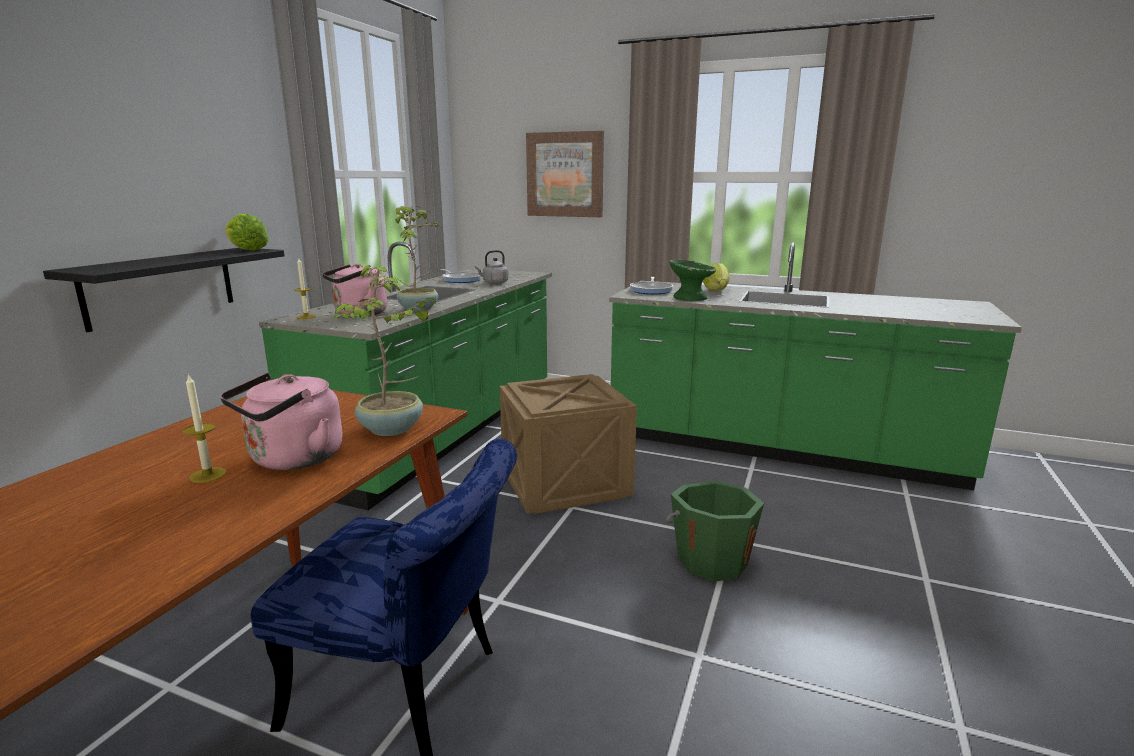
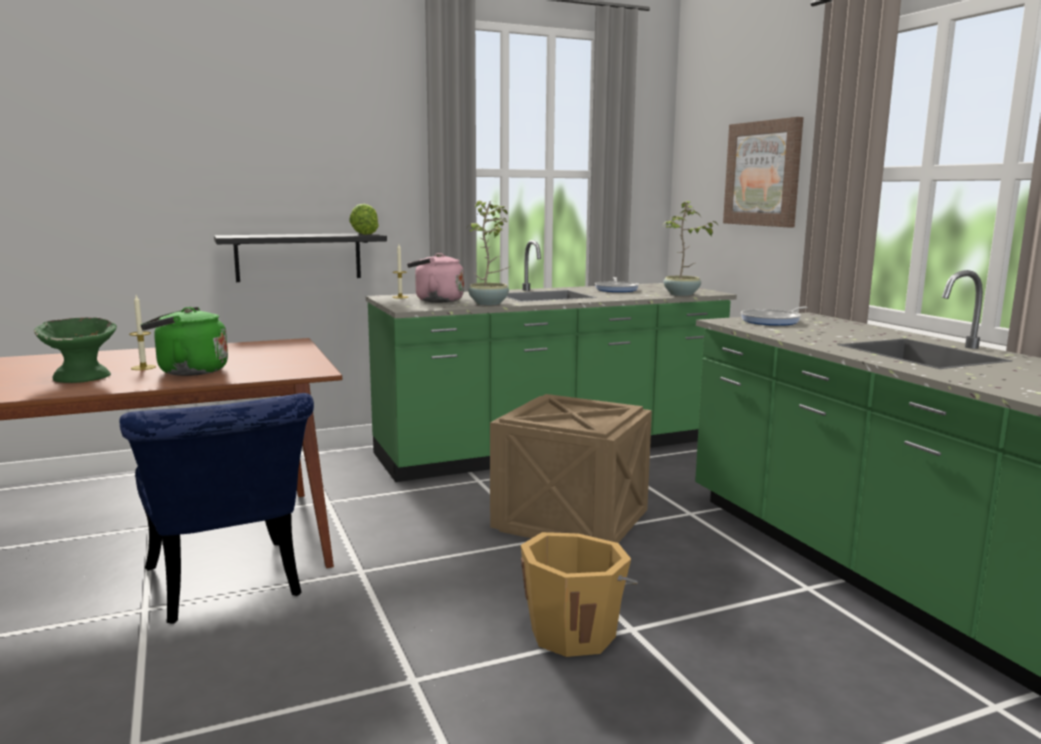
camera: 45 degrees right, 5 degrees down
(292, 459) = (188, 371): pink kettle -> green kettle
(392, 429) = (271, 372): potted plant -> potted plant (682, 294)
(494, 283) = (635, 295): grey kettle -> none
(690, 298) = (784, 333): green bowl -> green bowl (82, 377)
(711, 560) = (574, 632): green bucket -> orange bucket
(717, 291) = (858, 332): lettuce -> none

